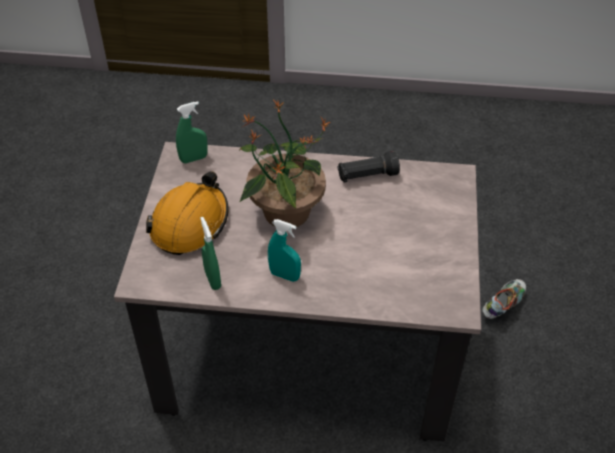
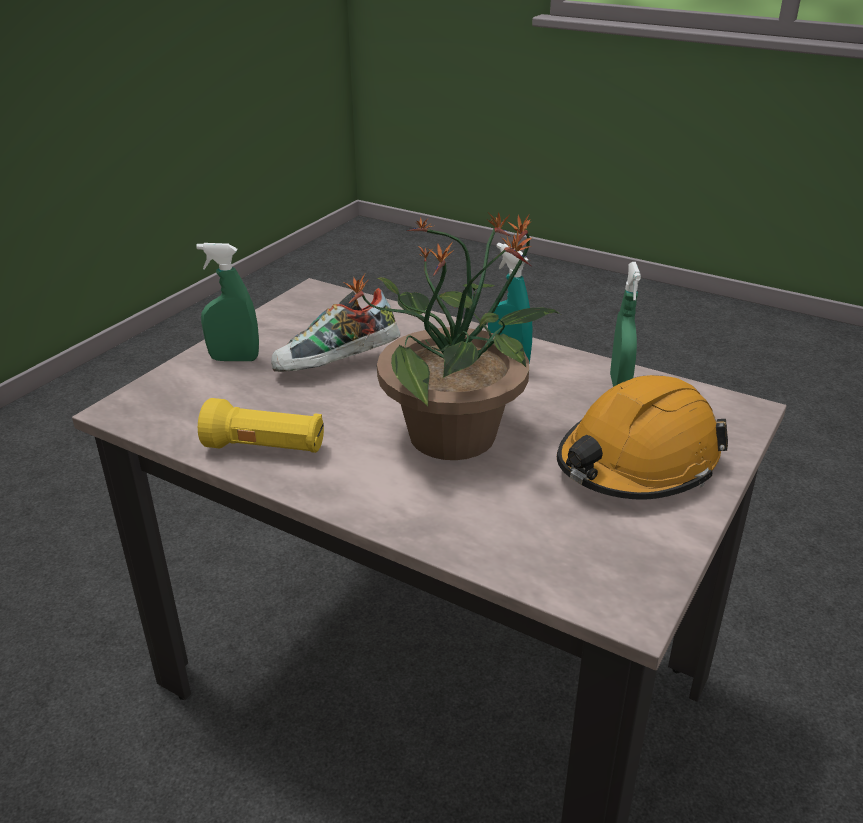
camera: 155 degrees left, 15 degrees down
(194, 159) = (594, 583): green spray bottle -> green spray bottle (234, 359)
(367, 176) = (266, 448): black flashlight -> yellow flashlight
(503, 305) = (89, 642): shoe -> shoe (337, 366)

